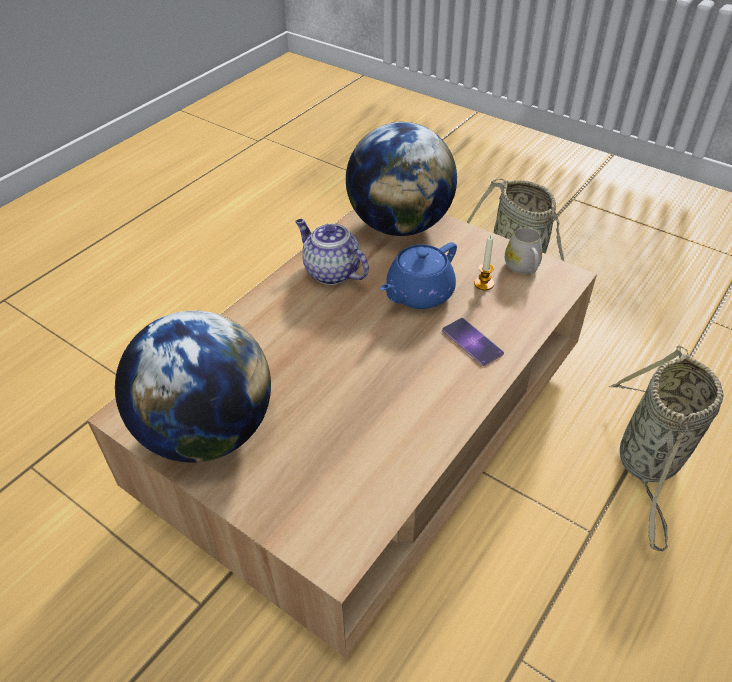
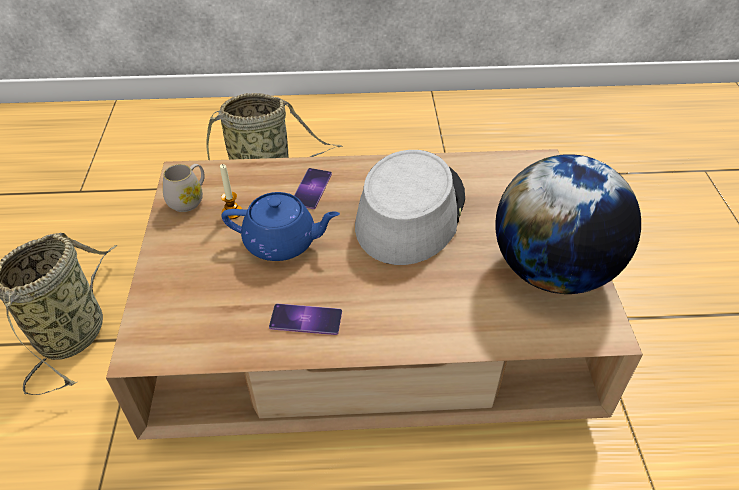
camera: 130 degrees left, 0 degrees up
(331, 272) = (306, 319): teapot -> phone
(375, 387) = (410, 212): none -> grey hat
(399, 225) = (179, 313): globe -> none

